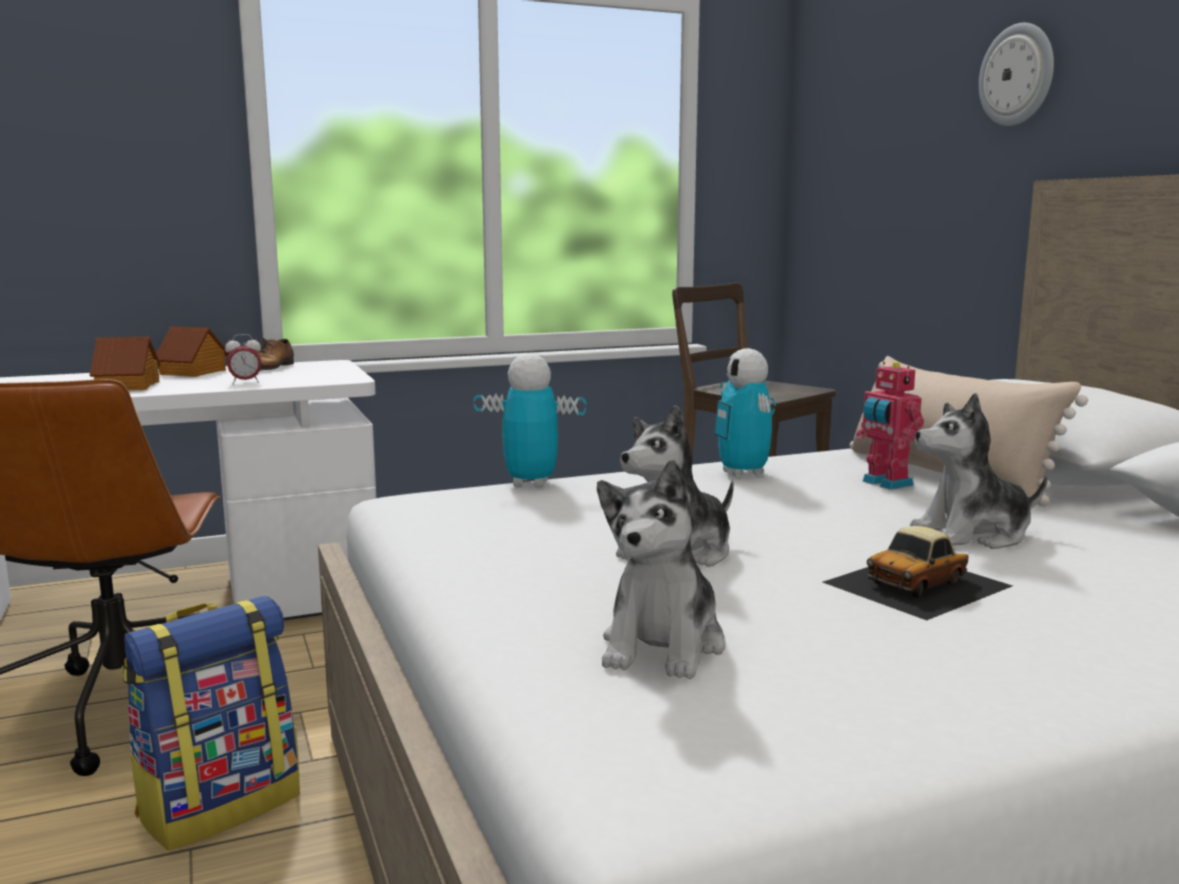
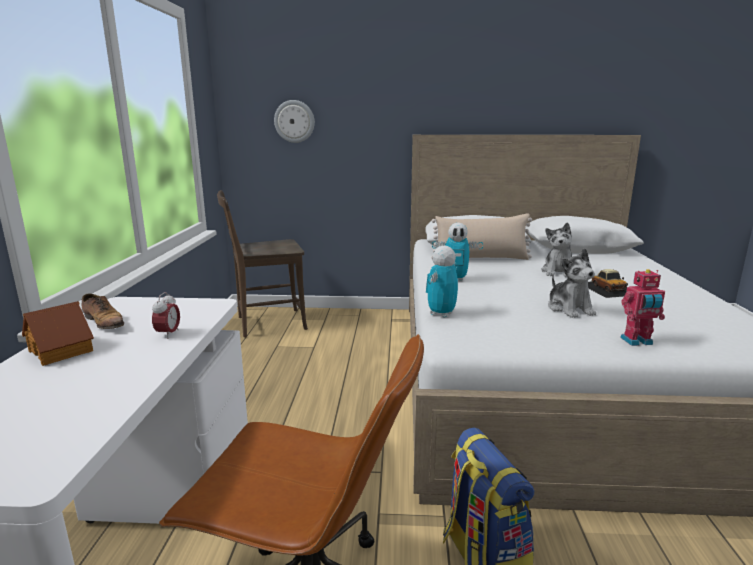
camera: 65 degrees left, 5 degrees up
(127, 386) = (93, 381): toy house -> none
(663, 646) = (672, 328): plush toy -> none
(885, 483) = (486, 266): toy robot -> toy robot (637, 342)
(1017, 75) = (390, 87): wall clock -> wall clock (294, 121)

